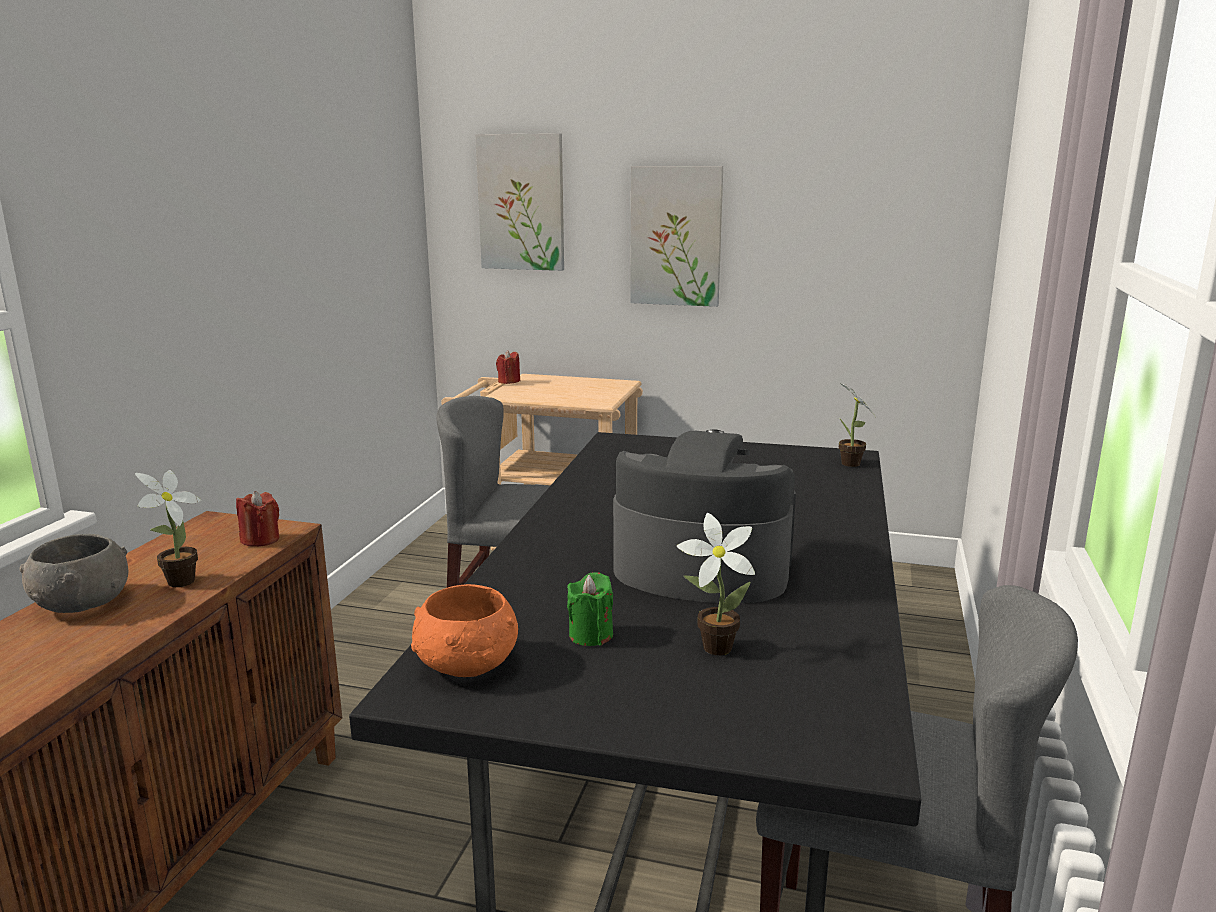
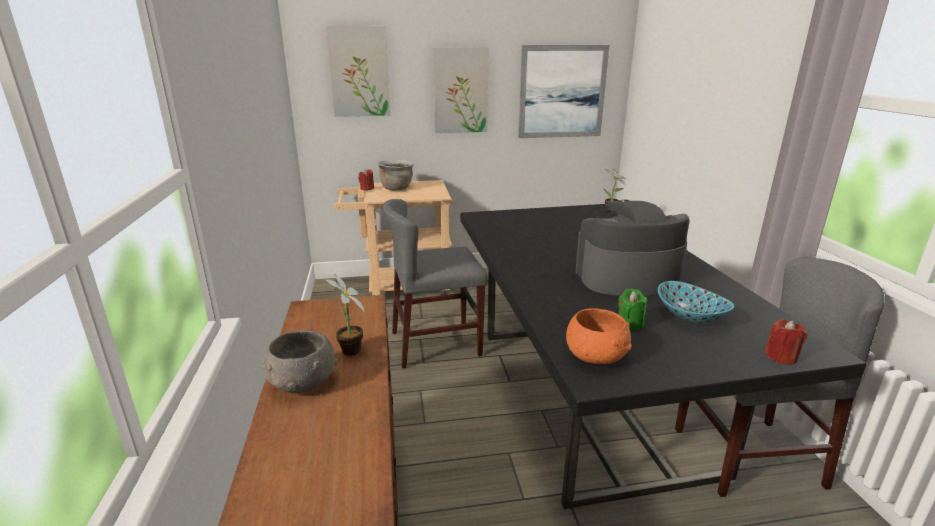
camera: 25 degrees left, 5 degrees up
(260, 540) = (361, 312): red candle -> red candle (781, 357)
(552, 386) = (396, 188): none -> brown cooking pot
(712, 647) = (691, 316): potted plant -> bowl
(859, 245) = (562, 92): none -> picture

